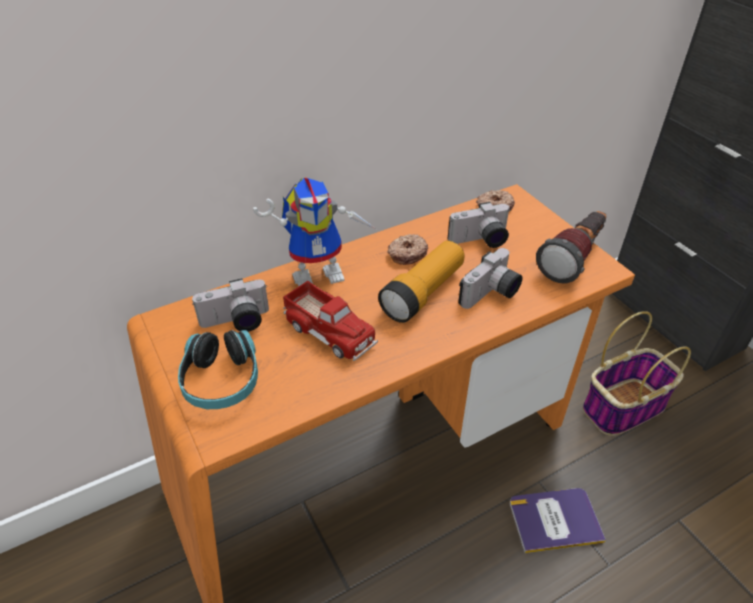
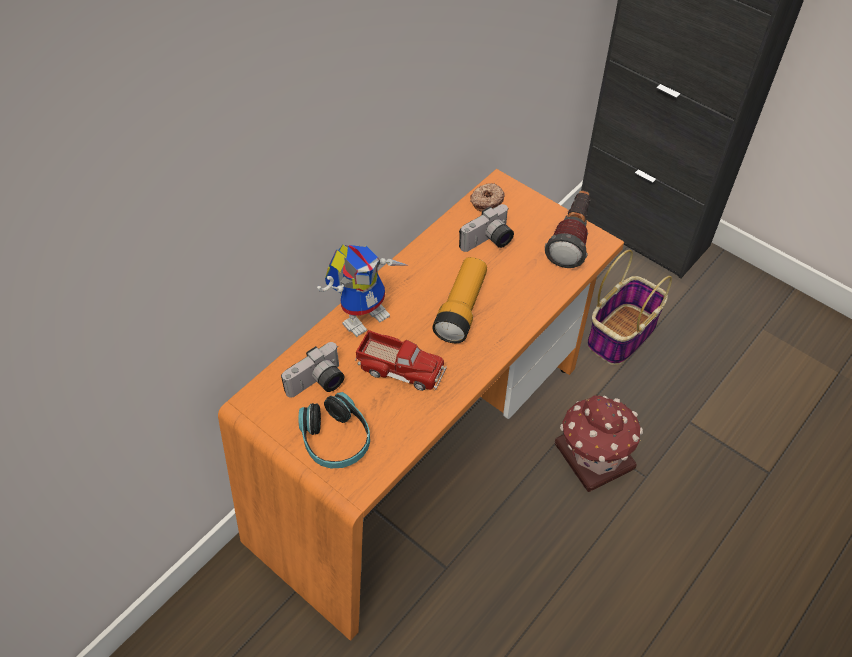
camera: 20 degrees left, 10 degrees up
(407, 254) = (431, 273): donut -> none
(491, 294) = (517, 294): camera -> none
(555, 520) = (593, 454): book -> toy house

